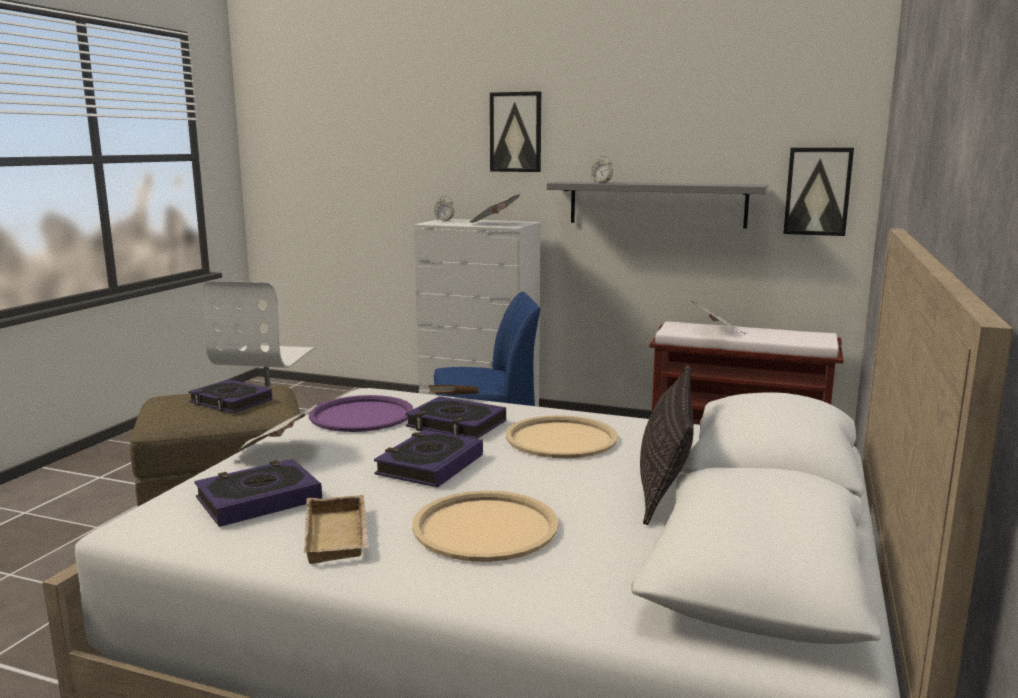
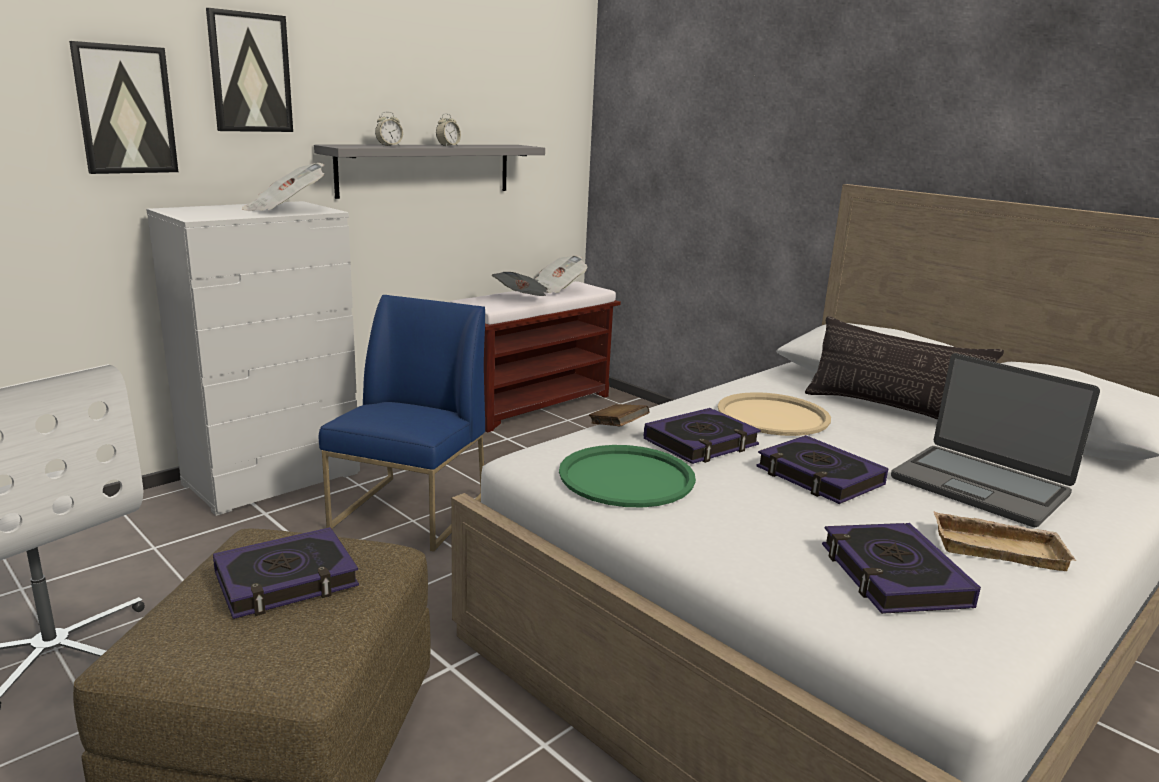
camera: 65 degrees left, 5 degrees up
(275, 453) = (733, 546): newspaper -> newspaper (556, 290)
(361, 415) = (626, 477): purple tray -> green tray
(444, 221) = (187, 212): alarm clock -> alarm clock (448, 146)
(485, 527) = (980, 486): beige tray -> laptop
(817, 191) = (554, 150): picture -> picture (125, 110)

